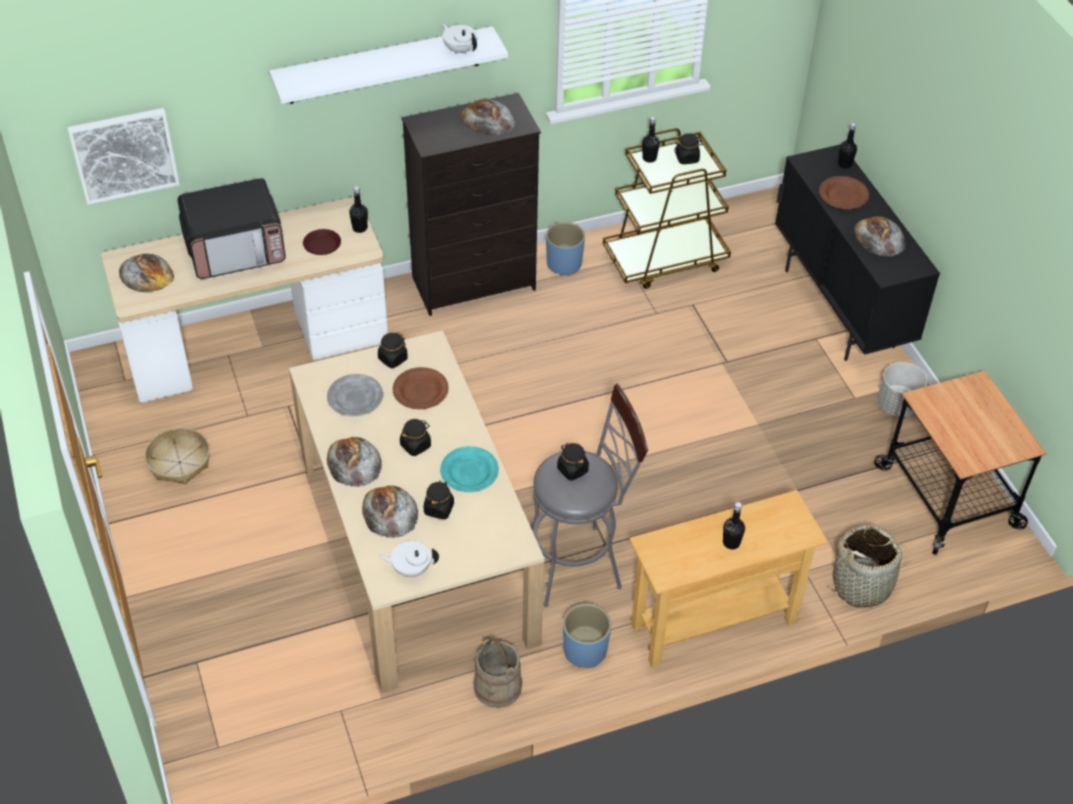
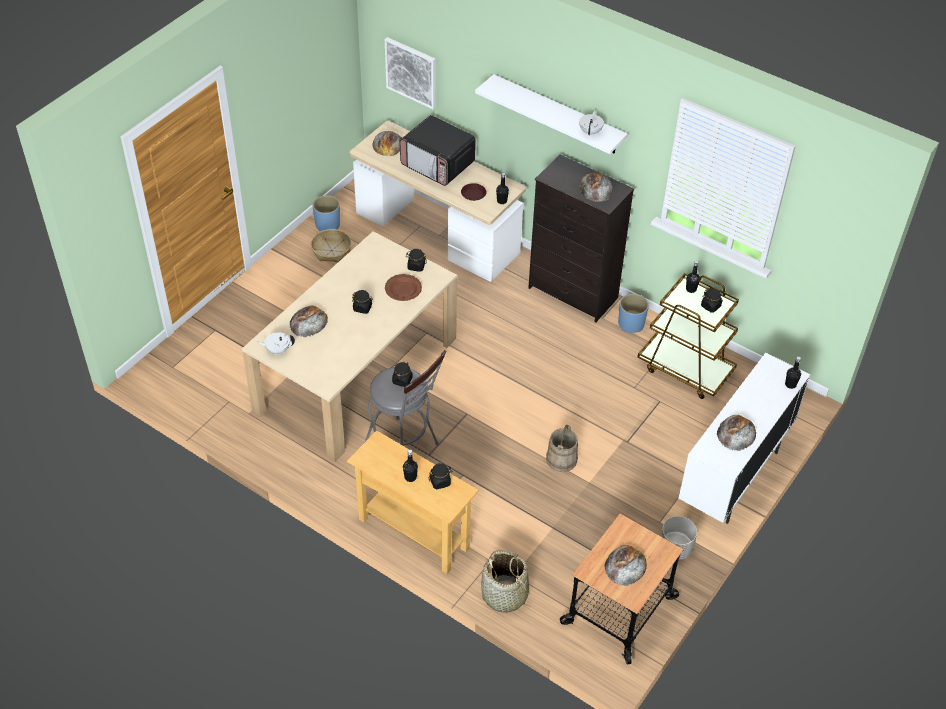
camera: 55 degrees right, 0 degrees up
(353, 462) = (330, 290): bread -> bread (625, 565)
(355, 398) = (374, 267): grey plate -> none
(411, 569) = (277, 350): white teapot -> white teapot turned 60 degrees counterclockwise
(439, 508) = (327, 340): black jar -> black jar (440, 481)
(469, 472) = (363, 339): turquoise plate -> none
(498, 686) = (293, 457): beige bucket -> beige bucket (561, 459)
(585, 651) = (346, 483): blue planter -> blue planter (327, 225)
(839, 309) = (733, 477): black cabinet -> white cabinet
(843, 196) = (758, 397): brown plate -> none

